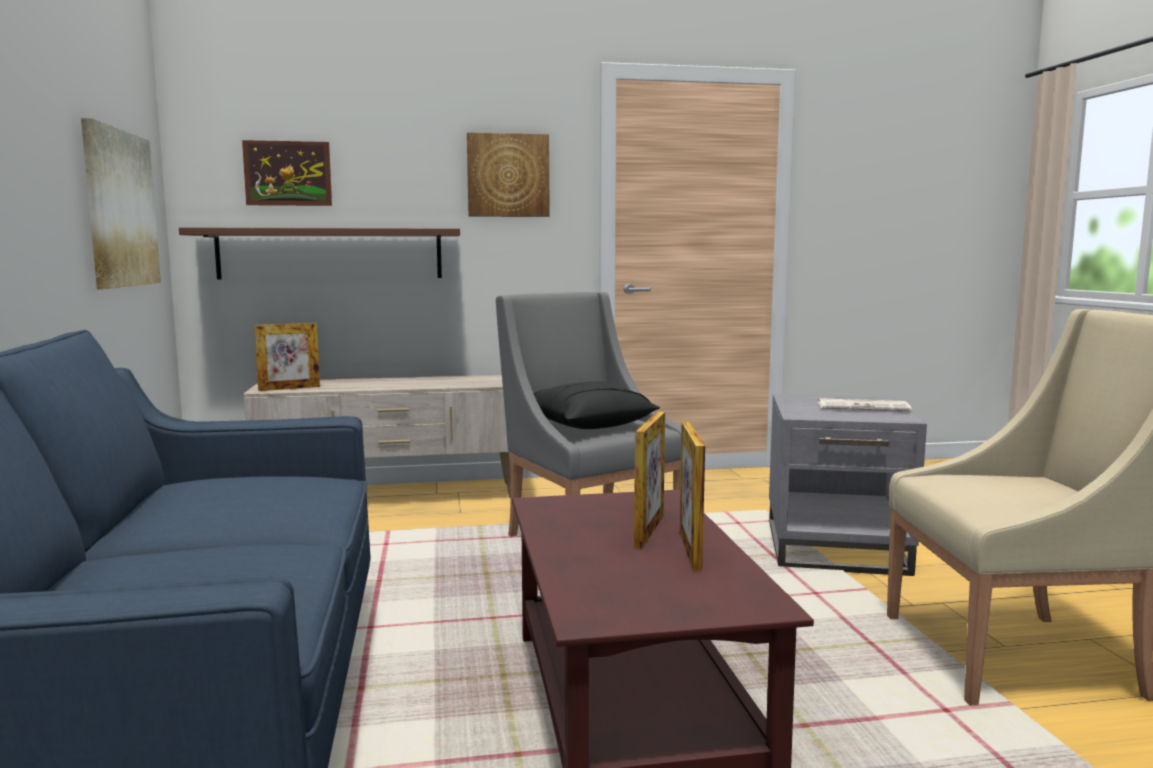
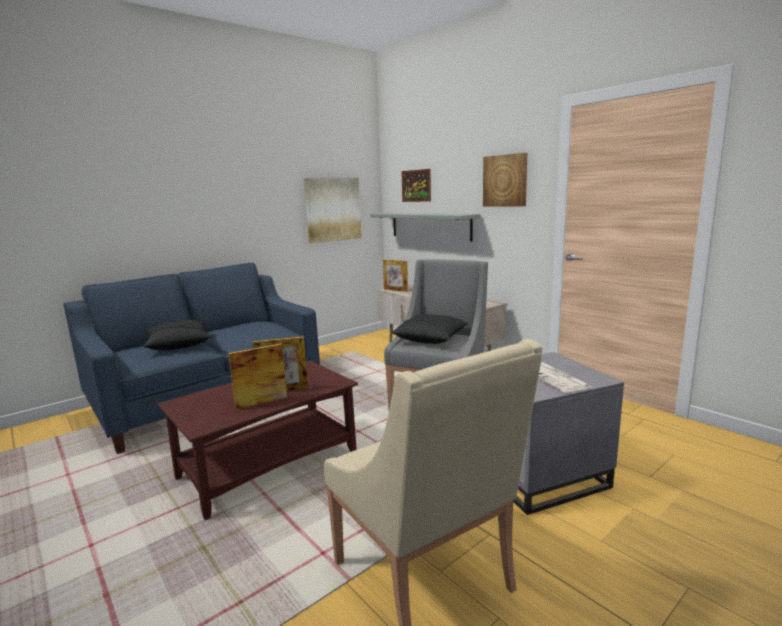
camera: 60 degrees right, 5 degrees up
(185, 563) = (179, 345): none -> black pillow
(330, 254) = (430, 225): brown shelf -> grey shelf

